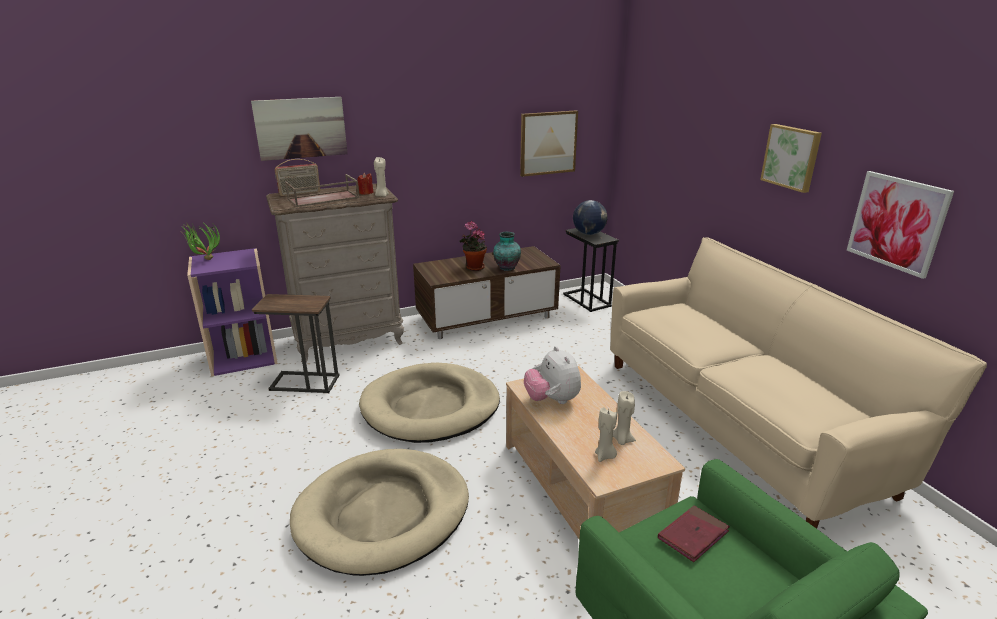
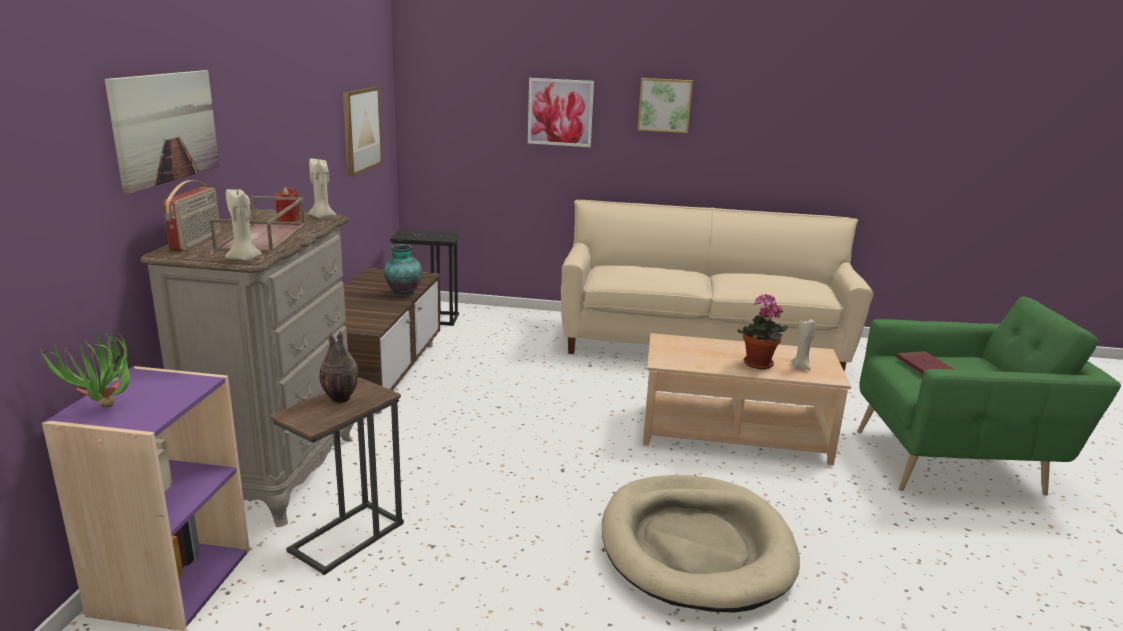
camera: 60 degrees left, 5 degrees down
(297, 301) = (339, 399): none -> vase
(430, 407) = (526, 463): beige dog bed -> none
(473, 267) = (370, 305): potted plant -> potted plant (757, 365)
(552, 400) = (700, 359): plush toy -> none
(589, 234) = (421, 235): globe -> none
(622, 440) = (783, 355): beige candle -> beige candle (245, 259)
(897, 223) = (772, 140): picture -> picture (560, 112)

